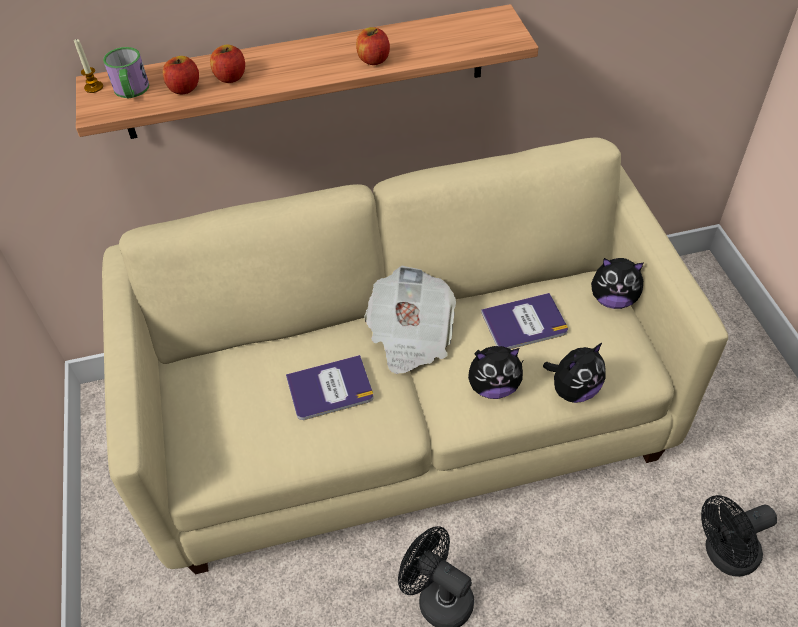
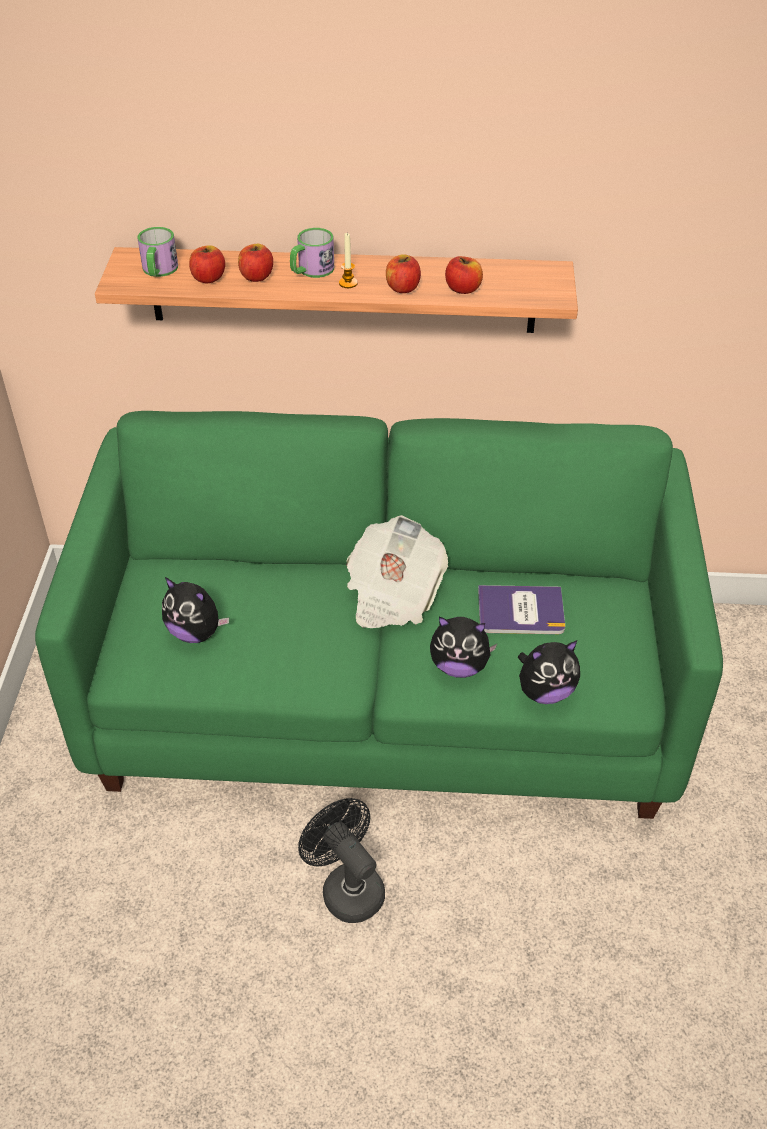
camera: 15 degrees right, 5 degrees down
(94, 87) = (126, 260): candle -> candle (348, 283)
(280, 61) = (311, 270): none -> mug
(330, 388) = (287, 623): book -> none
(405, 417) = (385, 696): beige sofa -> green sofa
(428, 49) = (463, 289): none -> apple
(613, 299) = (632, 612): plush toy -> plush toy (196, 632)
(724, 555) = (687, 940): black fan -> none

